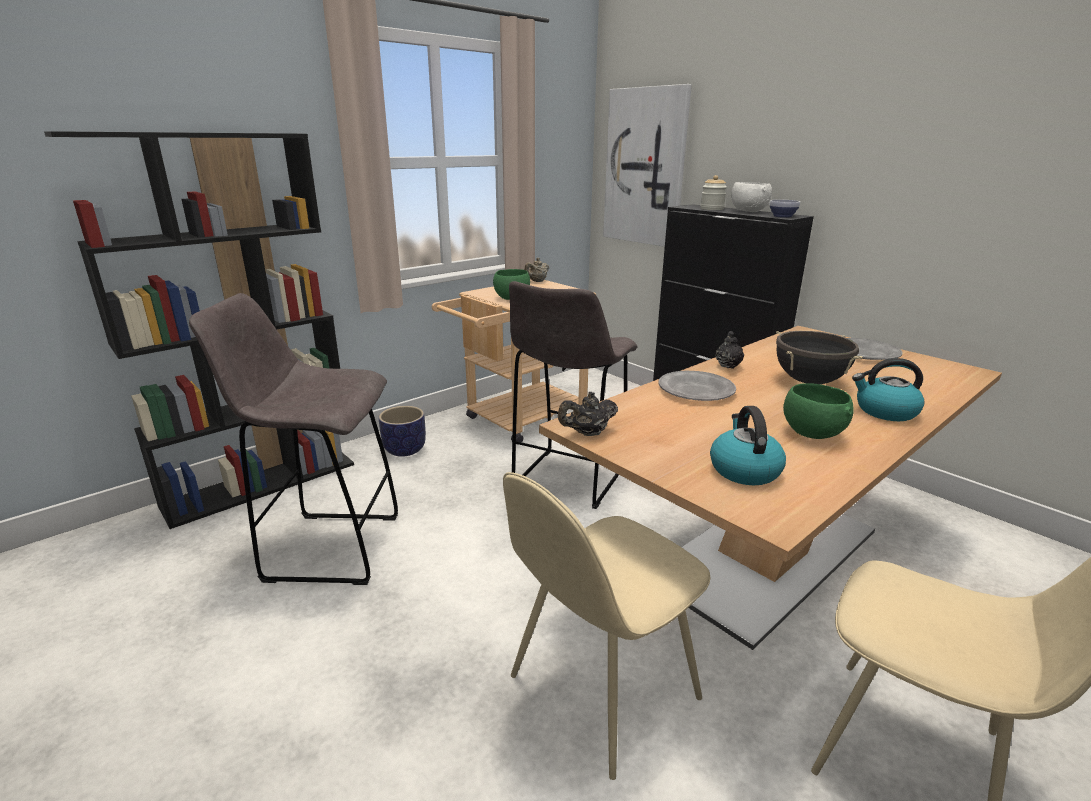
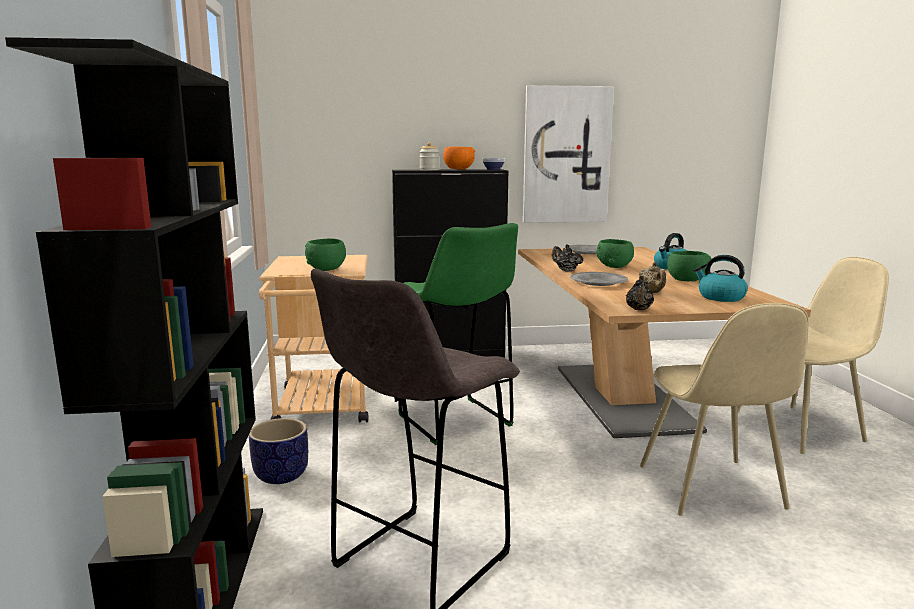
camera: 55 degrees left, 10 degrees down
(537, 281) = (291, 258): beige teapot -> beige teapot (652, 292)
(567, 479) = (456, 422): grey stool -> green stool
(645, 167) = (329, 141): picture -> picture (566, 155)
(748, 211) = (458, 169): white bowl -> orange bowl
(809, 381) = (615, 266): black cooking pot -> green bowl

